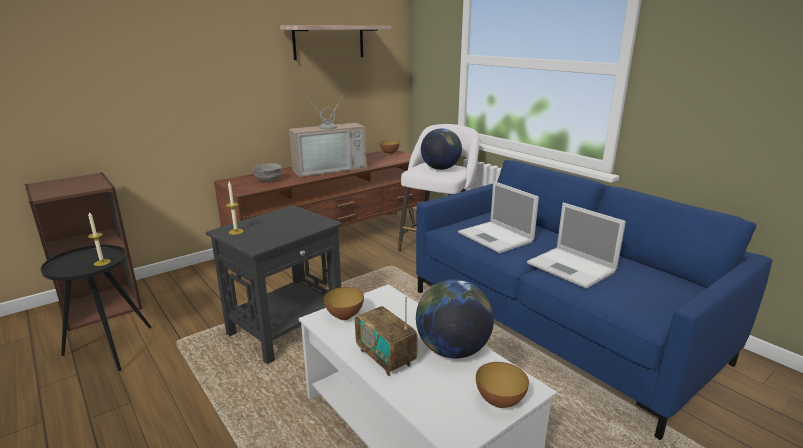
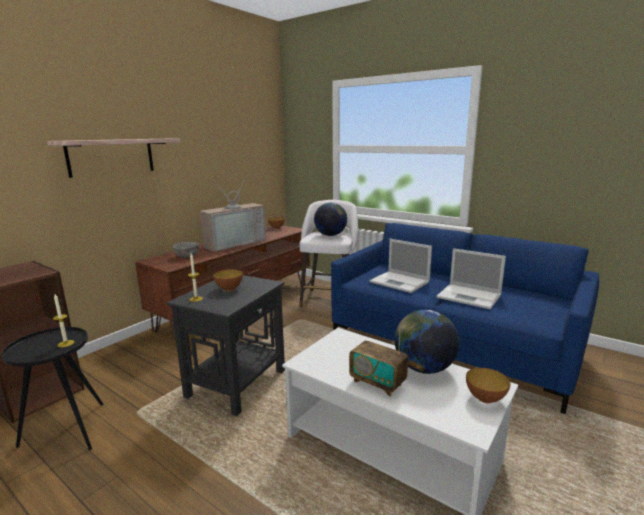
camera: 15 degrees left, 5 degrees down
(329, 42) = (225, 137): shelf -> shelf (111, 156)
(344, 316) = (320, 357): bowl -> bowl (229, 289)

